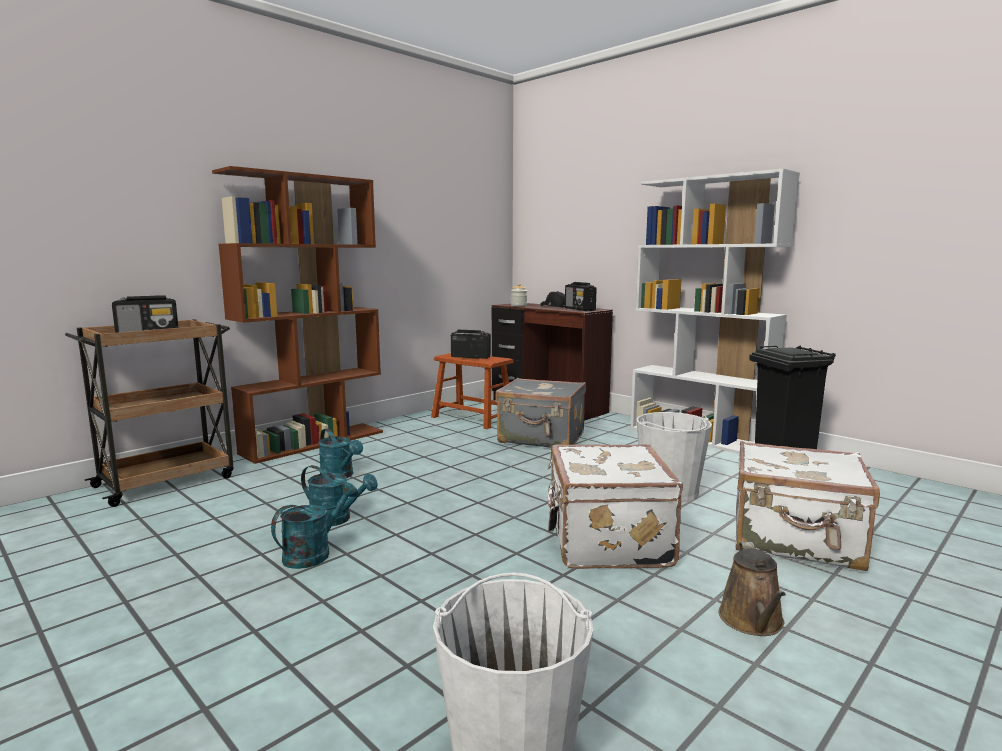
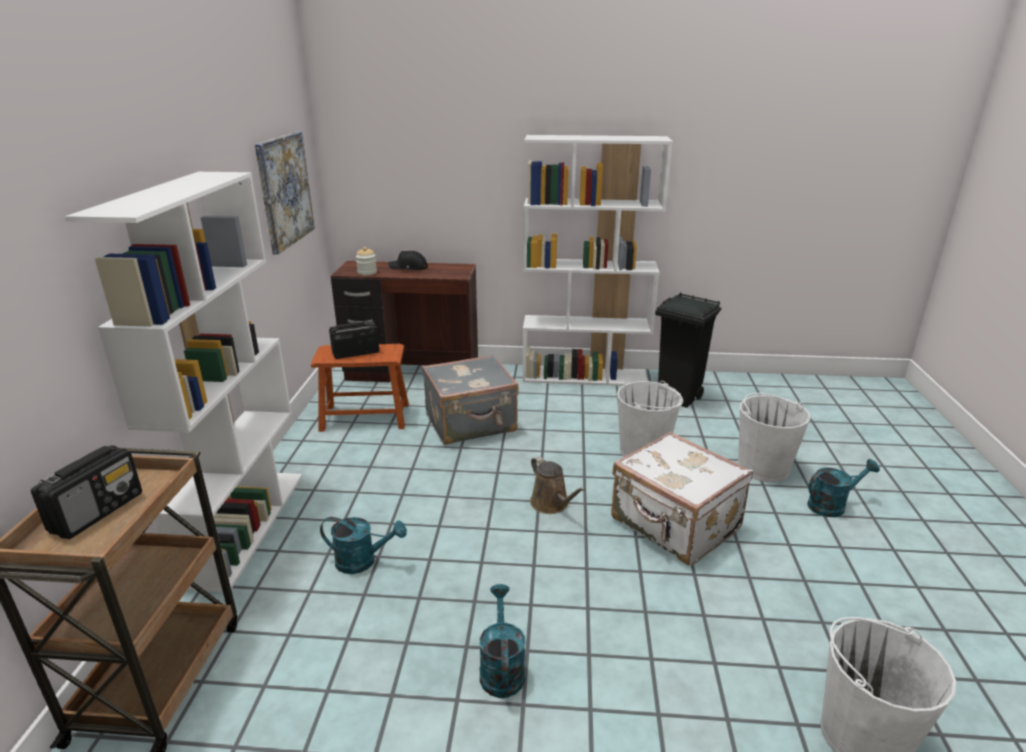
camera: 40 degrees left, 15 degrees up
(314, 442) = (245, 525): brown bookcase -> white bookcase
(337, 520) = (455, 618): turquoise watering can -> turquoise watering can (832, 505)
(459, 228) = (284, 190): none -> picture
(580, 309) = (449, 271): radio -> none
(752, 622) = (824, 551): brown watering can -> brown watering can (552, 504)
(795, 541) = (762, 467): white suitcase -> white bucket

